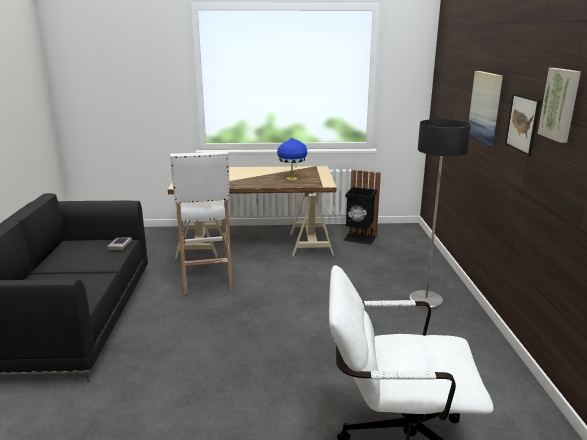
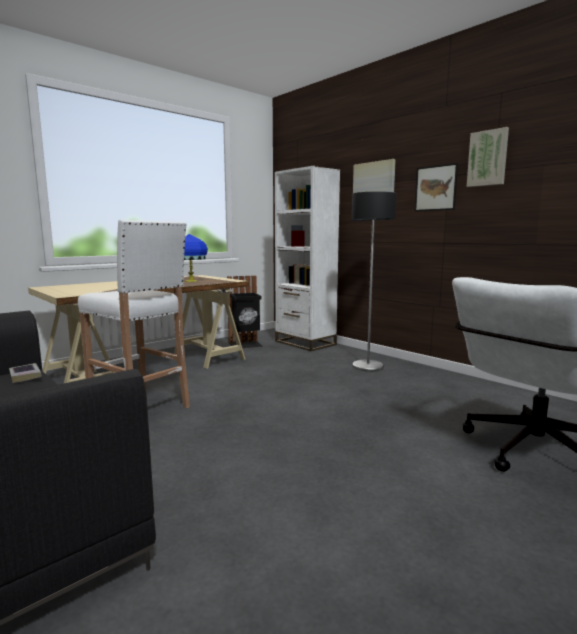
camera: 40 degrees left, 10 degrees down
(416, 252) = (305, 343): none -> white bookcase

